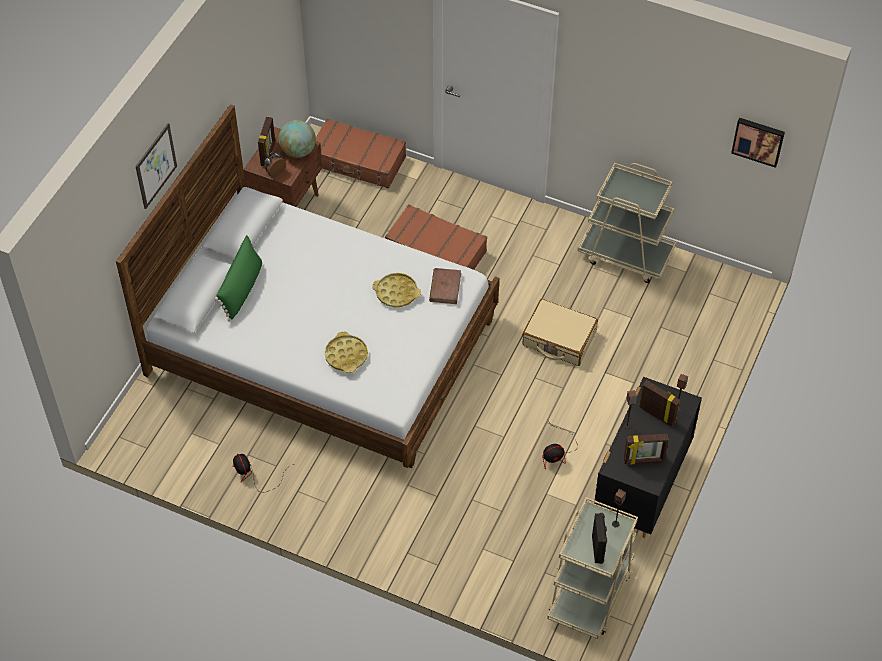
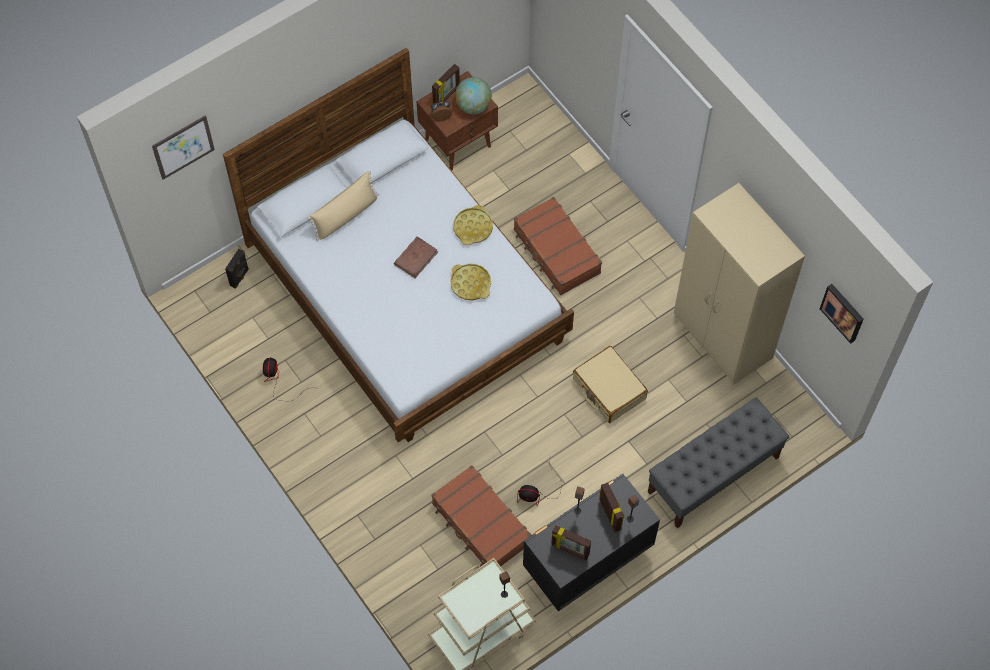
camera: 30 degrees right, 10 degrees up
(156, 166) = (293, 85): picture -> picture (183, 147)
(242, 289) = (346, 215): green pillow -> beige pillow
(346, 355) = (391, 321): yellow tray -> yellow tray (473, 227)
(357, 161) = (544, 130): brown suitcase -> brown suitcase (480, 524)
(445, 287) = (514, 299): brown book -> brown book (416, 258)
(598, 549) = (475, 608): black speaker -> black speaker (240, 277)
(626, 255) = (722, 339): beige cart -> beige wardrobe
(695, 364) = (713, 475): none -> grey bench

